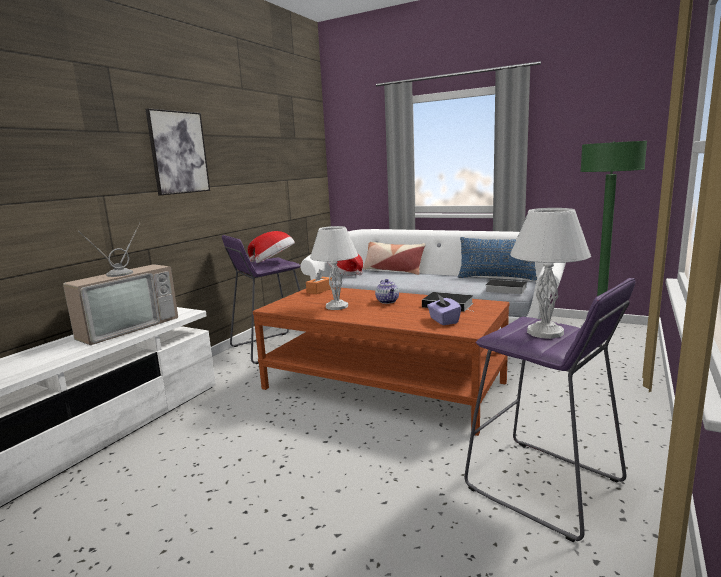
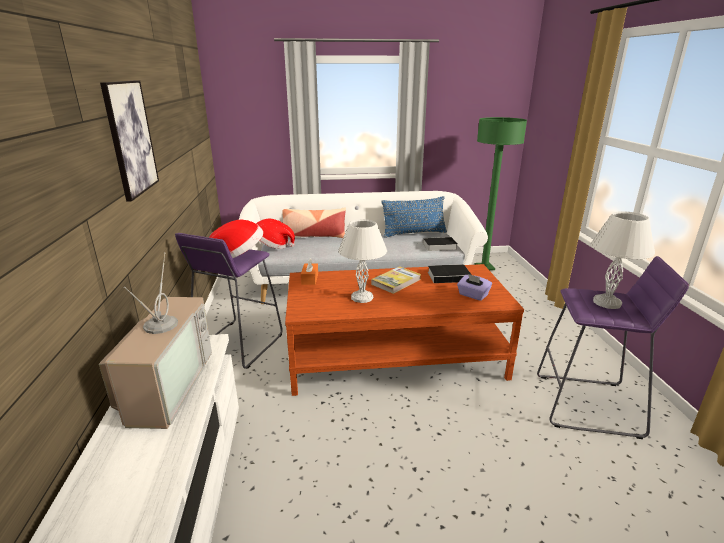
camera: 35 degrees left, 10 degrees up
(387, 301) = (396, 282): teapot -> book

